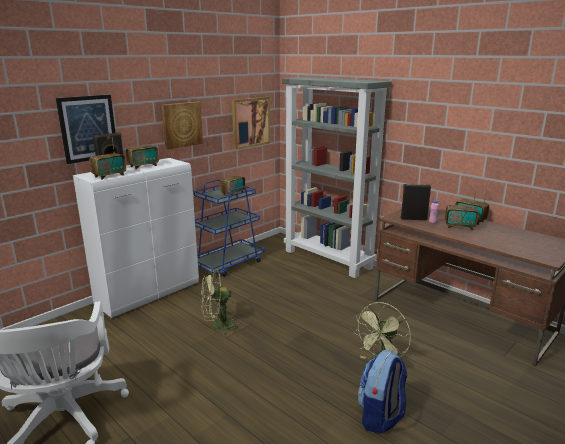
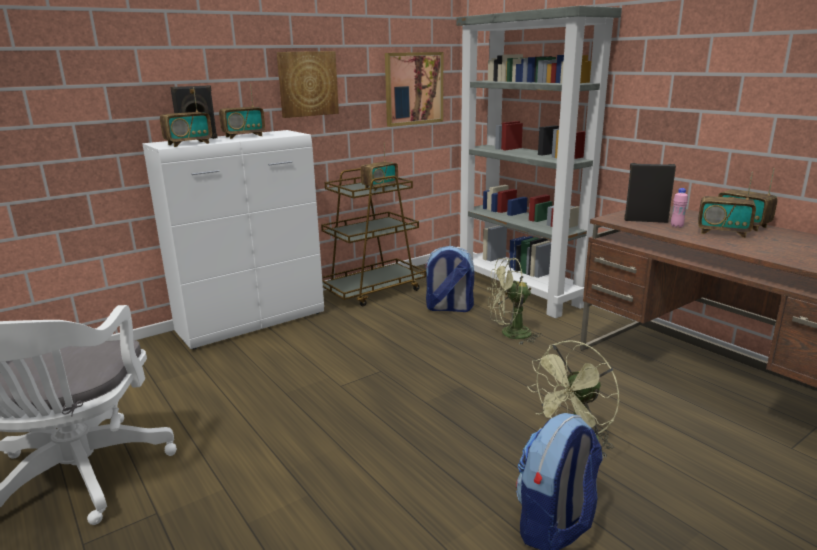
camera: 10 degrees right, 0 degrees up
(88, 128) = (166, 78): picture -> none
(218, 325) = (334, 369): green fan -> green fan (510, 334)
(228, 263) = (373, 290): blue cart -> brown cart
(283, 274) = (448, 308): none -> backpack

